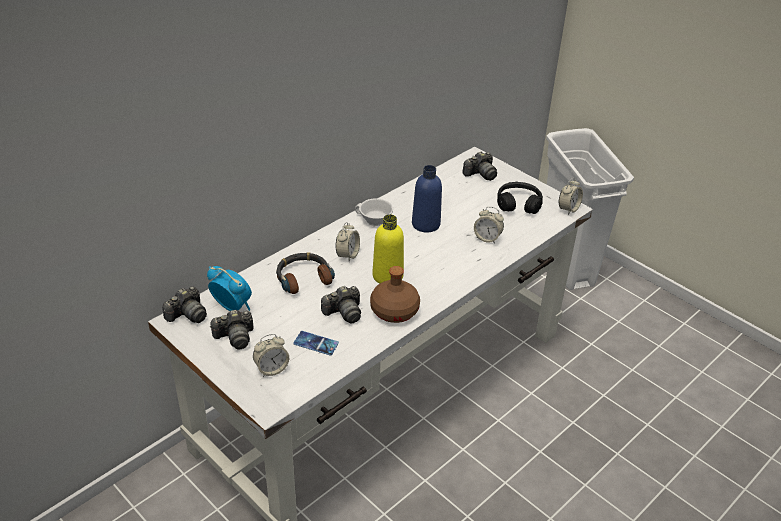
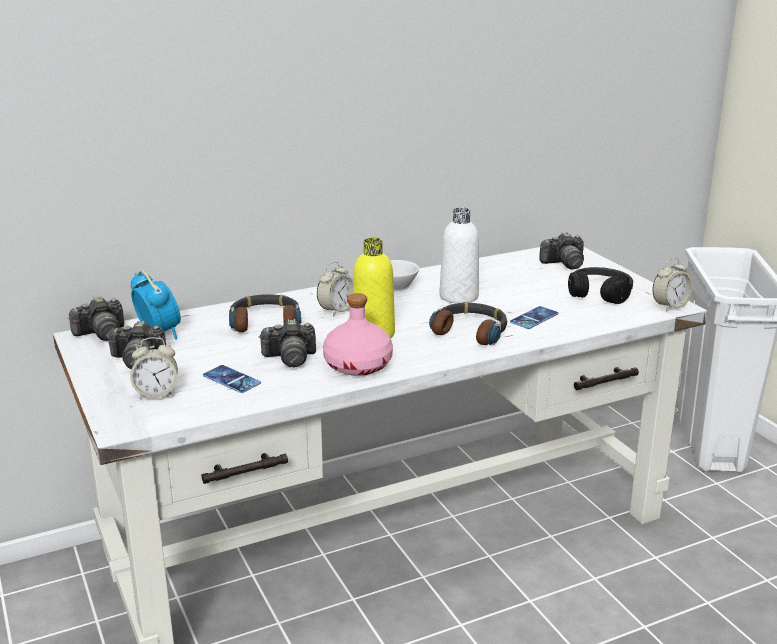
camera: 20 degrees right, 15 degrees down
(395, 310) = (358, 365): brown bottle -> pink bottle
(426, 224) = (458, 296): blue bottle -> white bottle
(452, 260) = (471, 331): none -> headphones
(487, 238) = (534, 318): alarm clock -> phone

